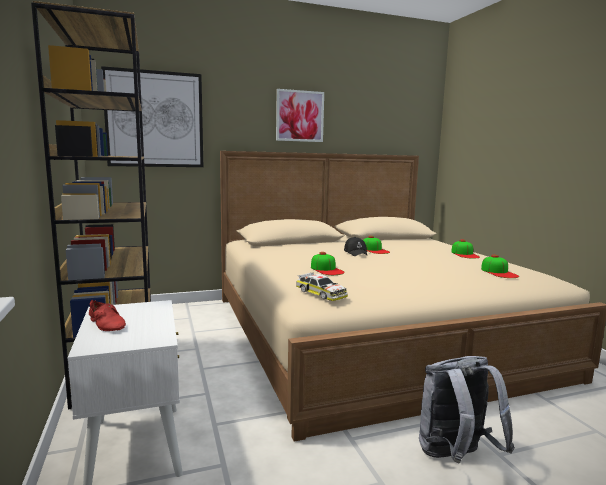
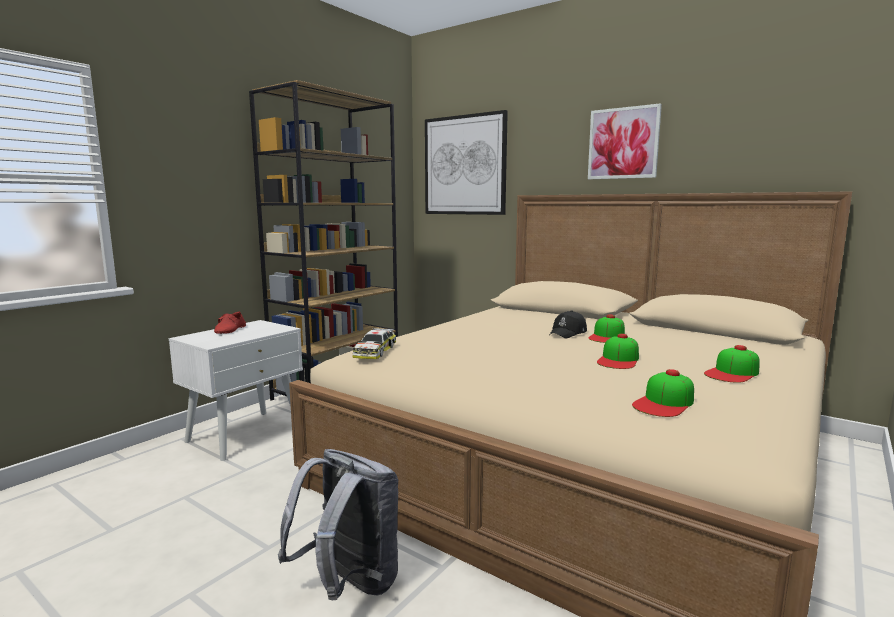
camera: 55 degrees right, 0 degrees up
(326, 269) = (462, 338): cap -> cap (619, 359)

